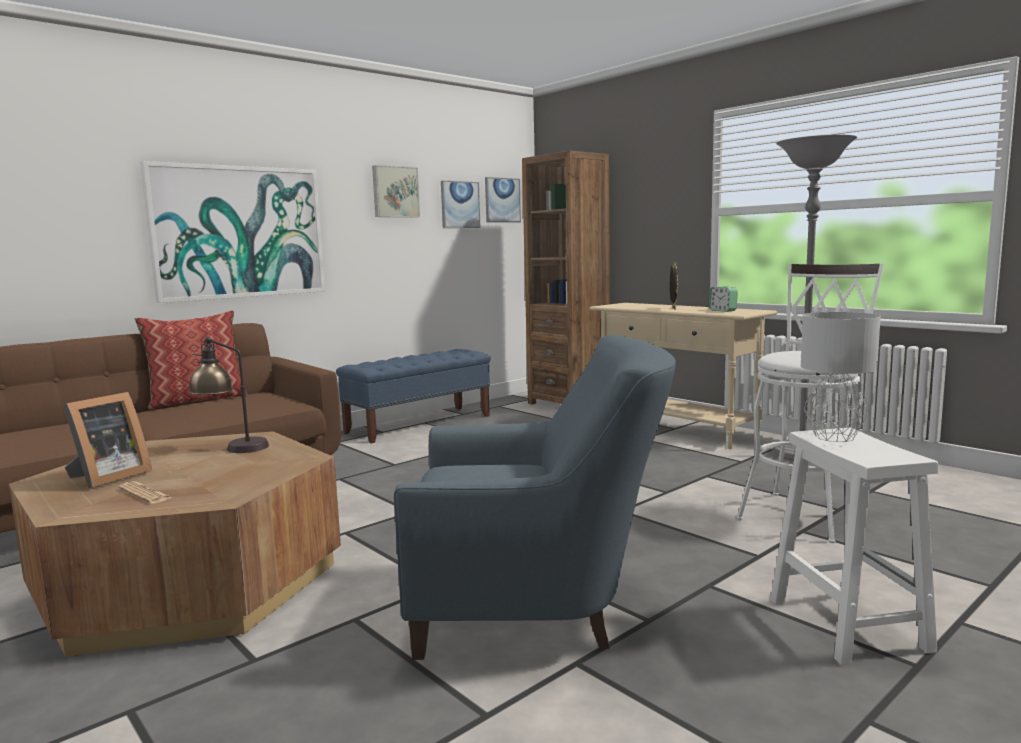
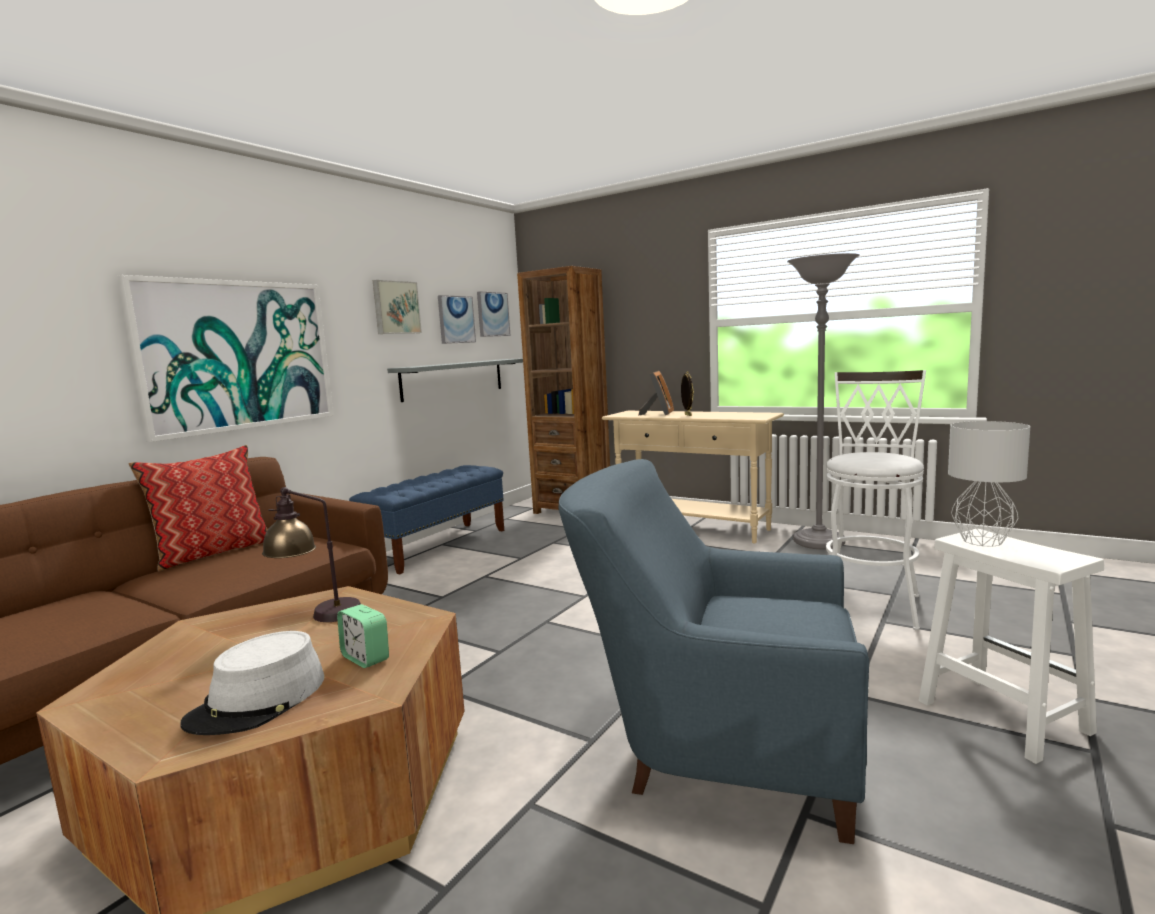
camera: 15 degrees left, 0 degrees up
(107, 477) = (183, 682): picture frame -> picture frame (658, 413)
(145, 493) = (258, 700): newspaper -> grey hat
(453, 263) = (453, 379): none -> grey shelf
(538, 607) = (715, 749): blue armchair -> blue armchair turned 150 degrees counterclockwise
(722, 310) = (737, 415): alarm clock -> alarm clock (365, 658)

